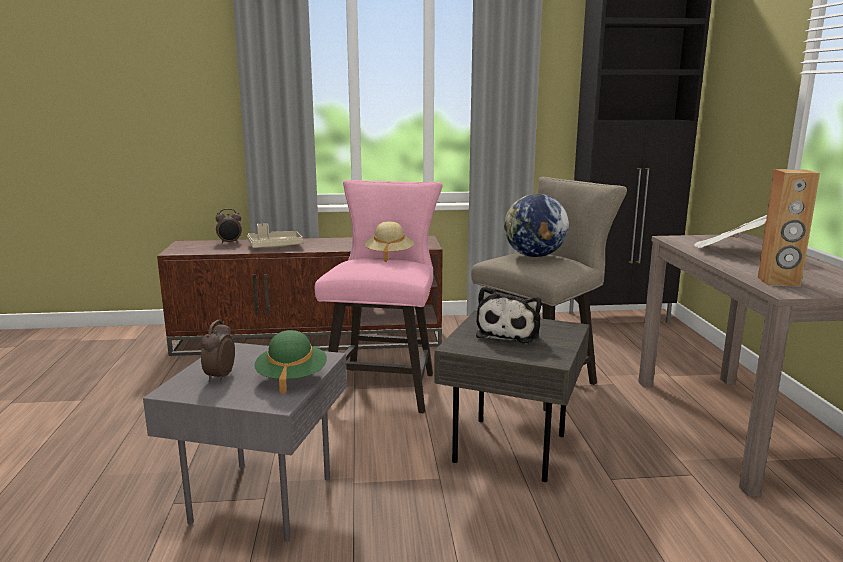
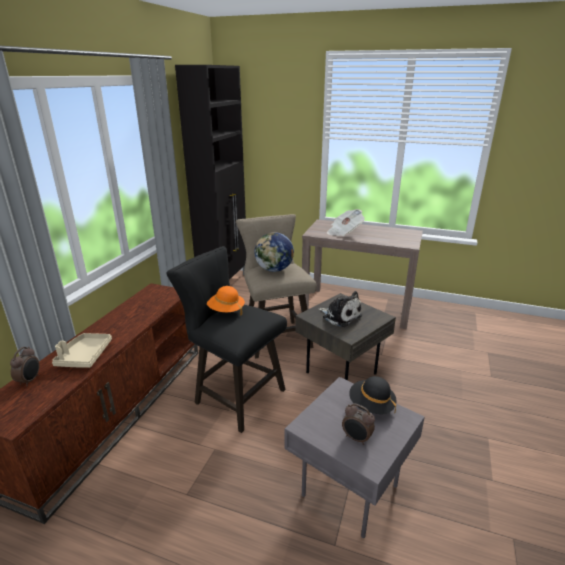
camera: 65 degrees left, 10 degrees up
(291, 378) = (371, 405): green hat -> black hat
(384, 385) = (234, 395): pink stool -> black stool
(389, 255) = (226, 310): beige hat -> orange hat
(779, 282) = (397, 241): brown speaker -> none

